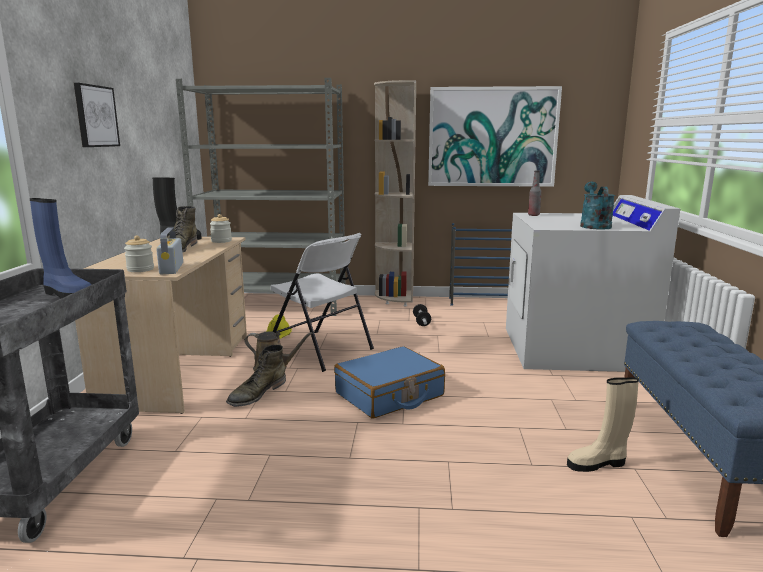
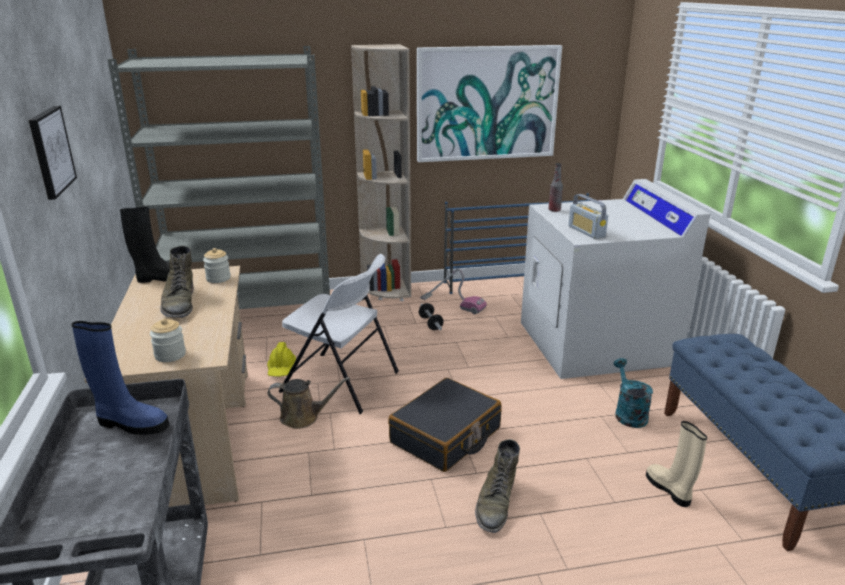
camera: 15 degrees left, 10 degrees up
(171, 268) = (207, 348): radio -> radio (586, 231)
(257, 393) = (305, 458): green boot -> green boot (496, 503)
(389, 395) = (446, 436): blue suitcase -> black suitcase
(448, 311) = (452, 304): none -> vacuum cleaner
(594, 225) = (626, 230): turquoise watering can -> turquoise watering can (628, 413)
(598, 463) = (669, 490): beige boot -> beige boot turned 90 degrees clockwise

